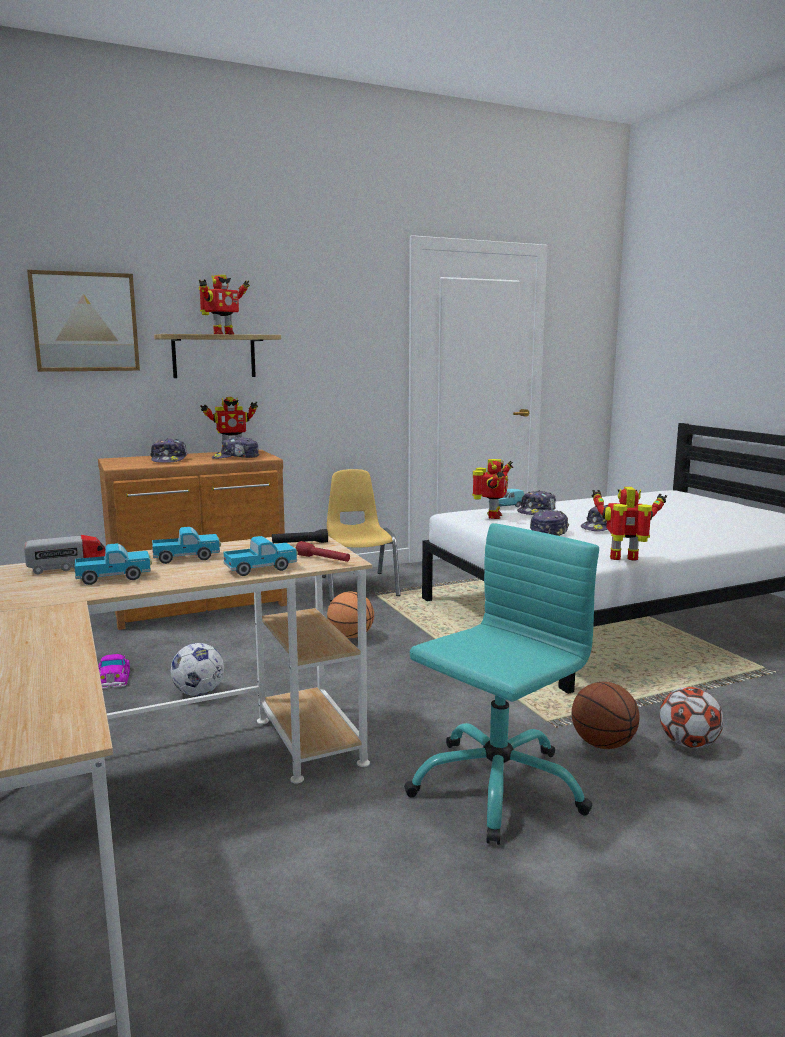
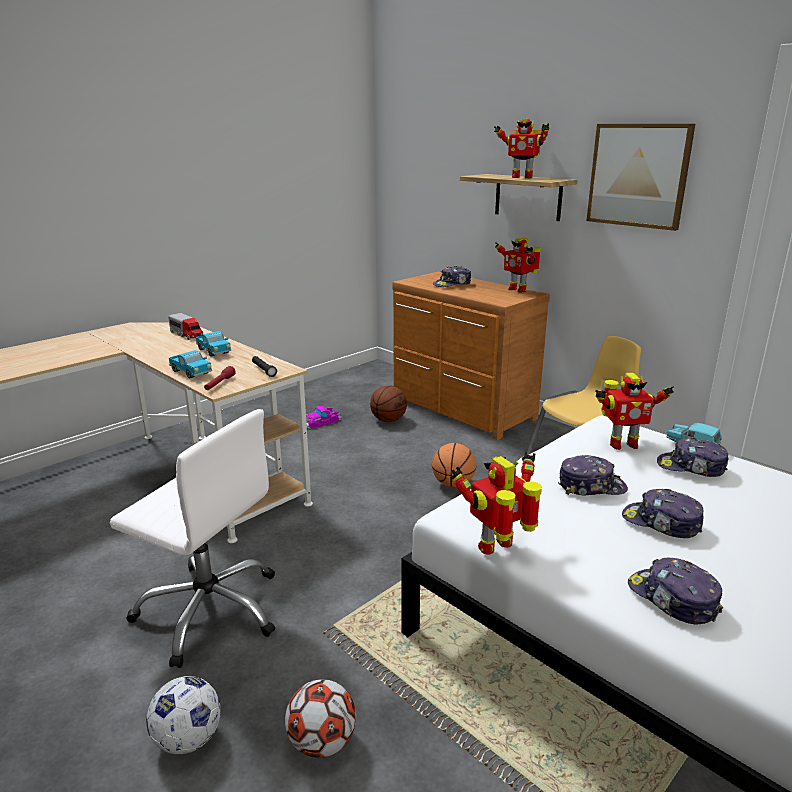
camera: 70 degrees right, 10 degrees up
(85, 322) = (445, 161): picture -> picture (638, 175)
(114, 578) = (166, 347): toy truck -> none
(199, 693) = (312, 453): football -> football (189, 739)
(236, 458) = (488, 296): cap -> cap (672, 599)
(496, 786) = (210, 610): turquoise office chair -> white office chair
(602, 744) = (300, 669): basketball -> basketball (388, 420)
(625, 559) = (498, 547): toy robot -> toy robot turned 105 degrees counterclockwise

